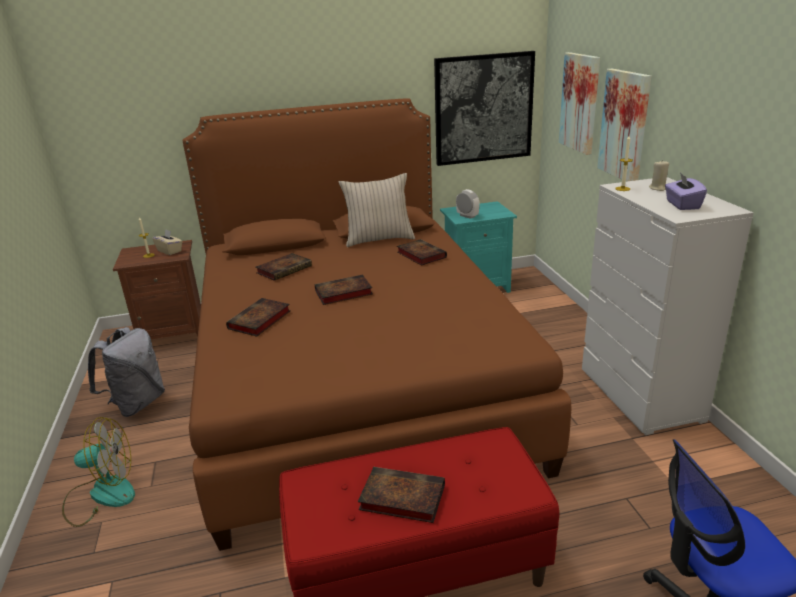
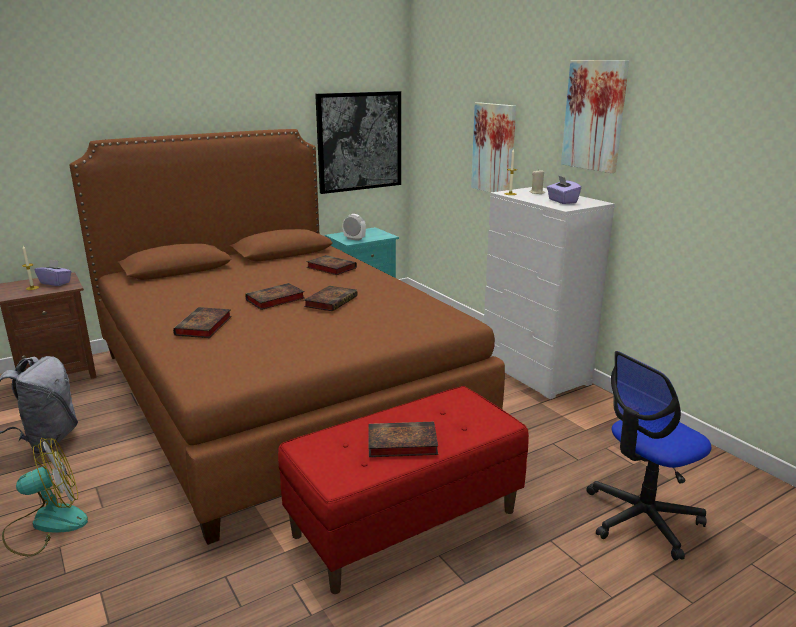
camera: 20 degrees left, 5 degrees down
(170, 251) = (55, 283): beige tissue box -> purple tissue box
(285, 269) = (202, 287): book -> book (331, 301)
(379, 239) = (282, 259): beige pillow -> none
(580, 102) = (448, 134): picture -> picture (595, 115)

